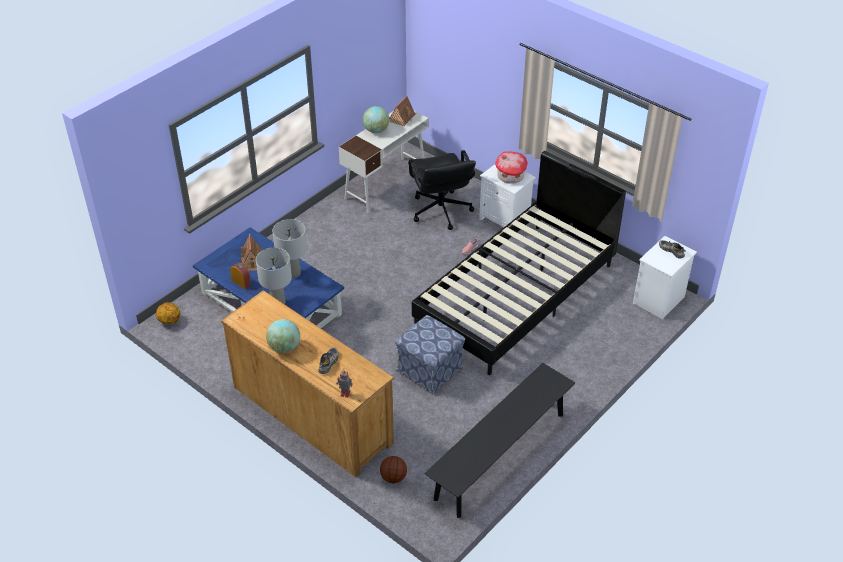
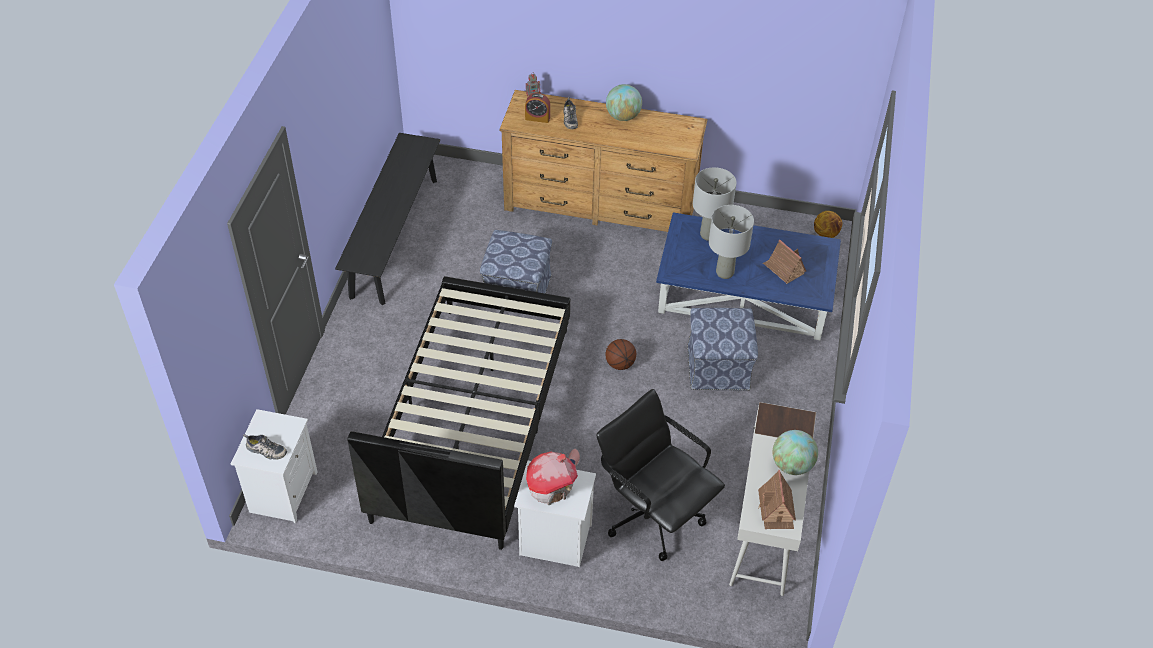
camera: 150 degrees right, 5 degrees up
(241, 282) = (768, 240): alarm clock -> alarm clock (537, 118)
(334, 267) = (718, 368): none -> ottoman
(393, 478) = (483, 183): basketball -> basketball (620, 364)

